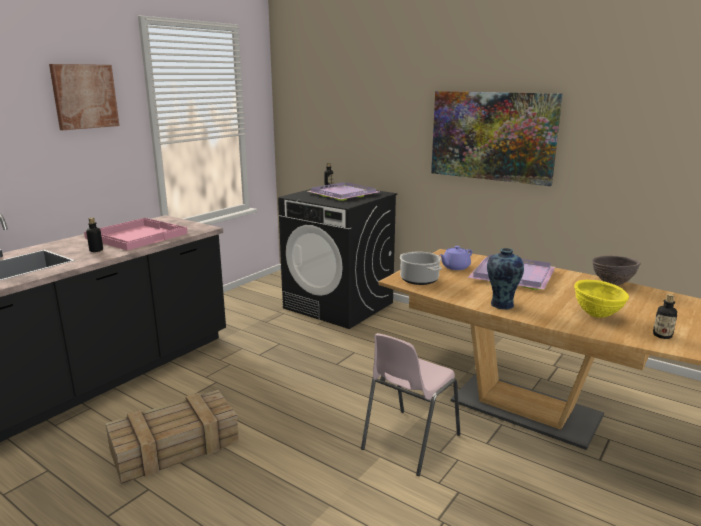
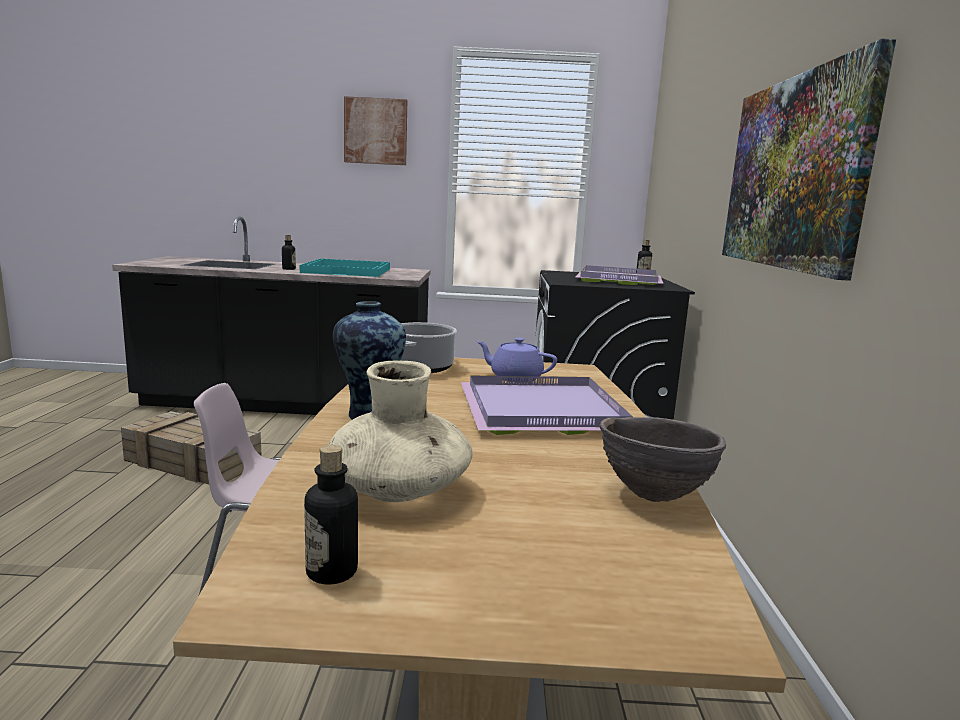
camera: 55 degrees right, 5 degrees down
(137, 235) = (348, 270): pink tray -> turquoise tray
(597, 316) = (399, 490): yellow bowl -> beige vase

